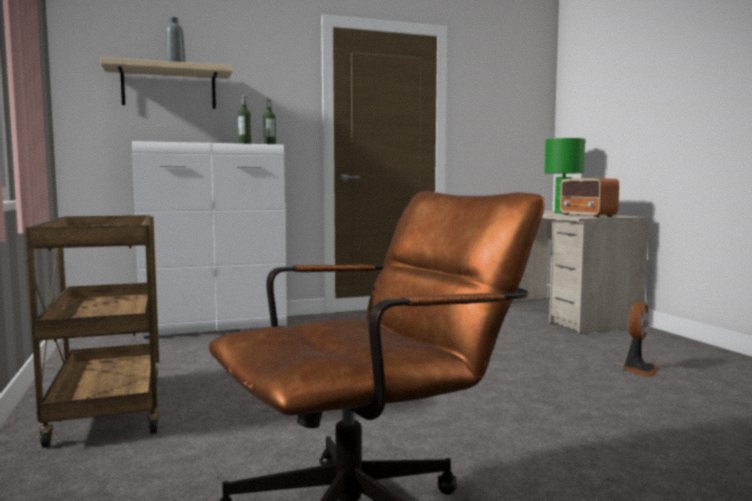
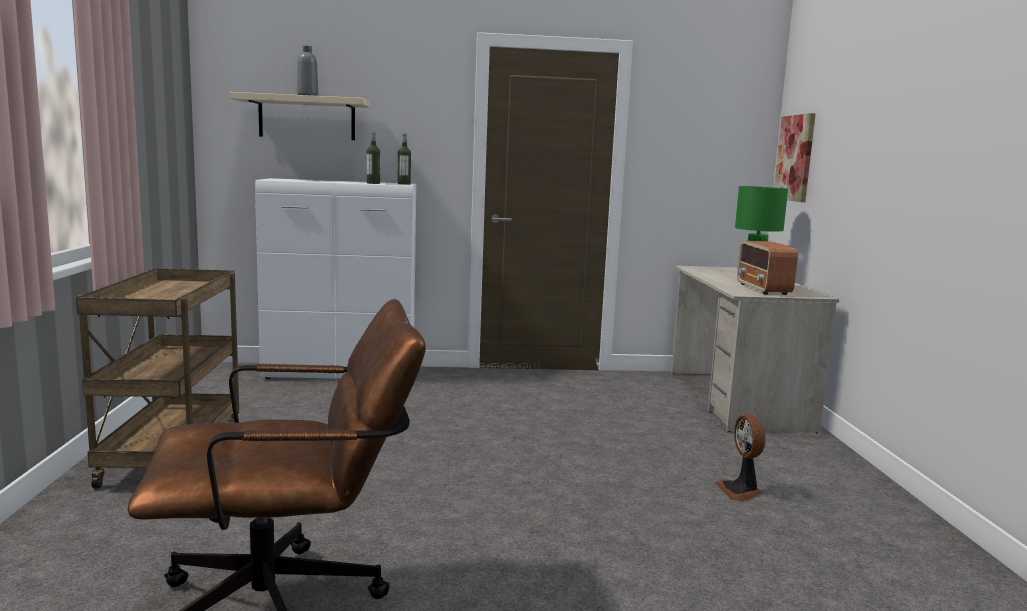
camera: 15 degrees right, 5 degrees up
(579, 118) = (795, 158): none -> picture
(639, 370) = (741, 491): fan -> fan turned 120 degrees clockwise

